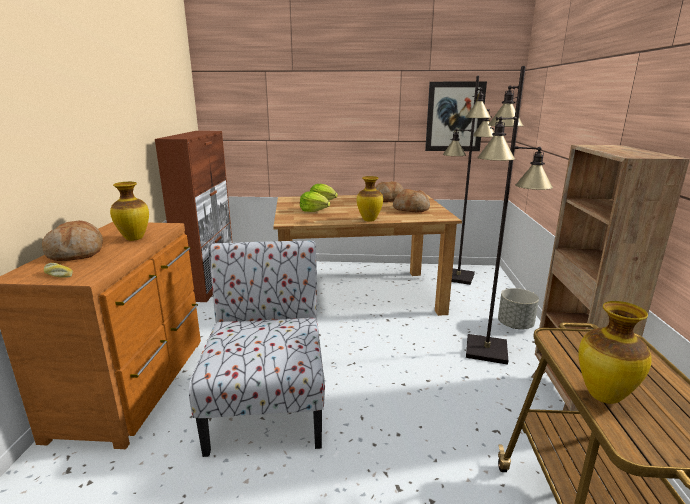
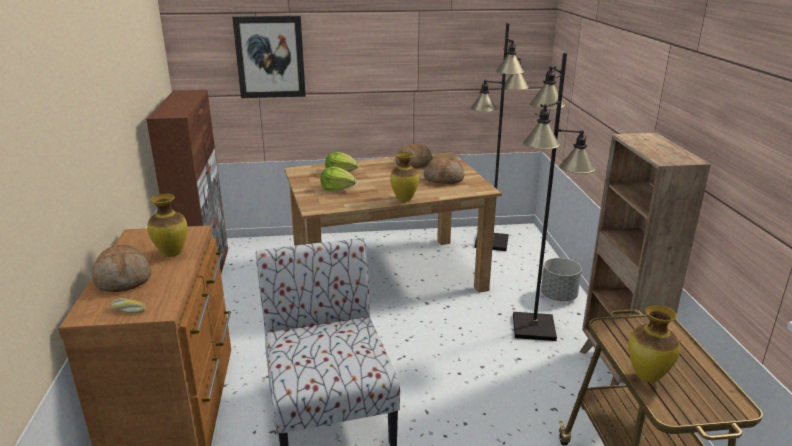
camera: 10 degrees left, 5 degrees up
(454, 117) = (480, 62): picture -> picture (270, 57)

